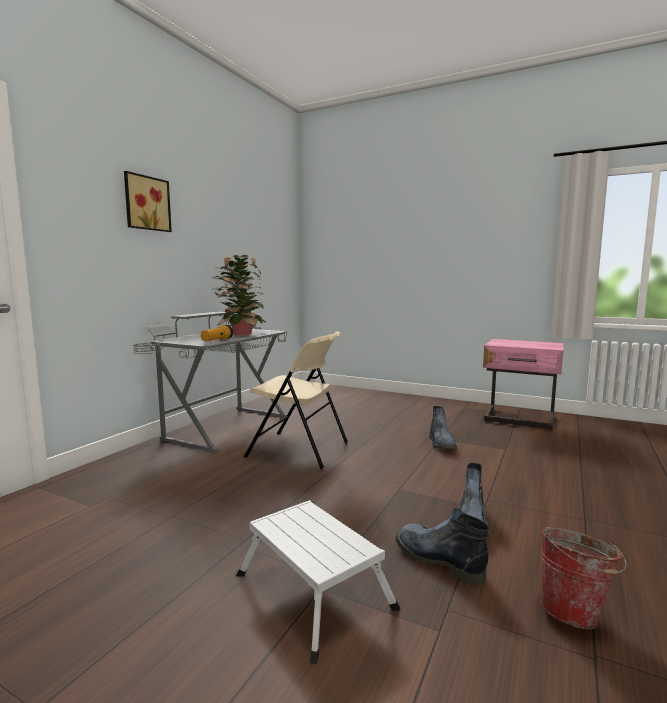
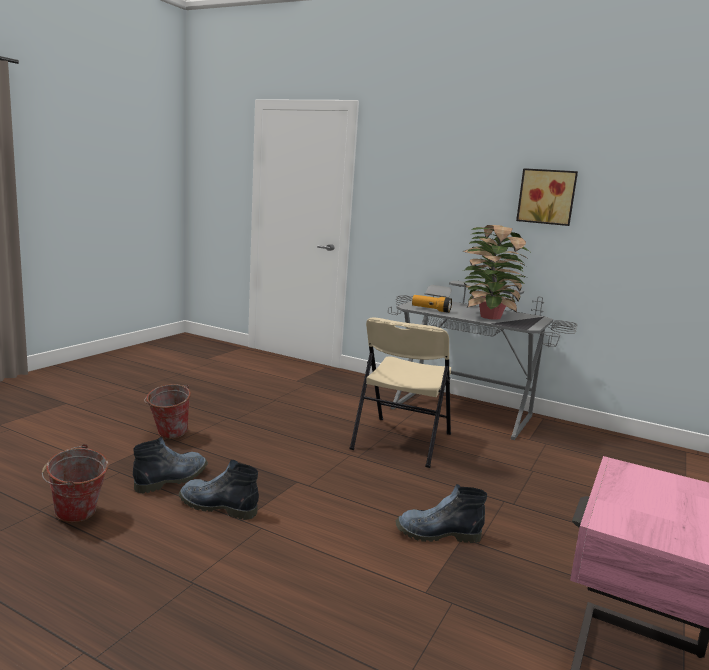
camera: 90 degrees right, 5 degrees up
(146, 203) = (454, 170): picture -> picture (547, 196)
(313, 590) = (168, 436): white step ladder -> bucket

